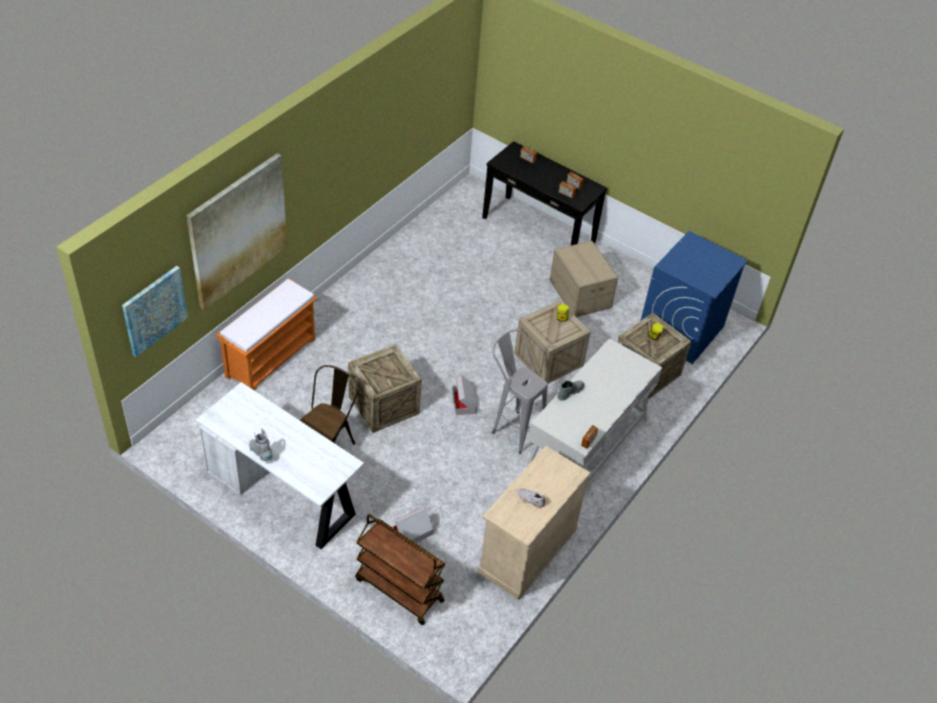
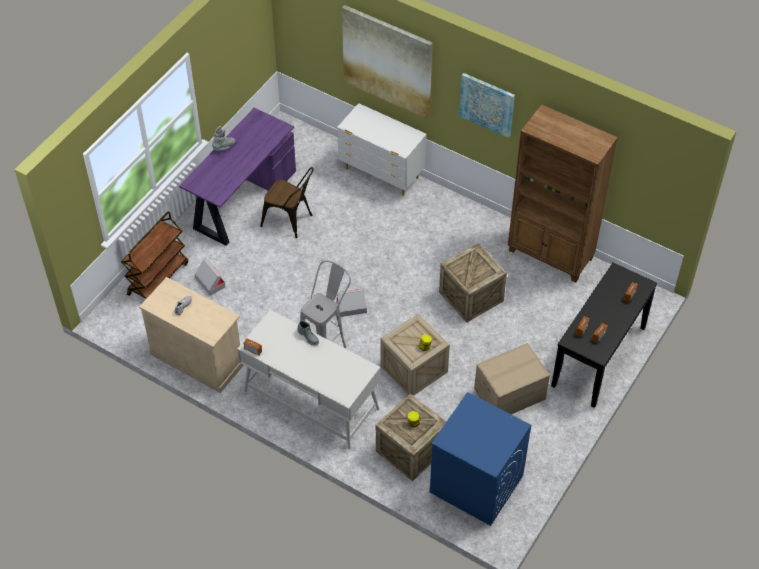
camera: 90 degrees right, 5 degrees up
(154, 310) = (309, 40): picture -> picture (487, 104)
(271, 357) = (382, 174): orange bench -> white dresser
(283, 493) = (242, 200): white desk -> purple desk
(384, 405) = (340, 252): crate -> crate (471, 296)
(413, 241) = (551, 255): none -> brown bookcase

